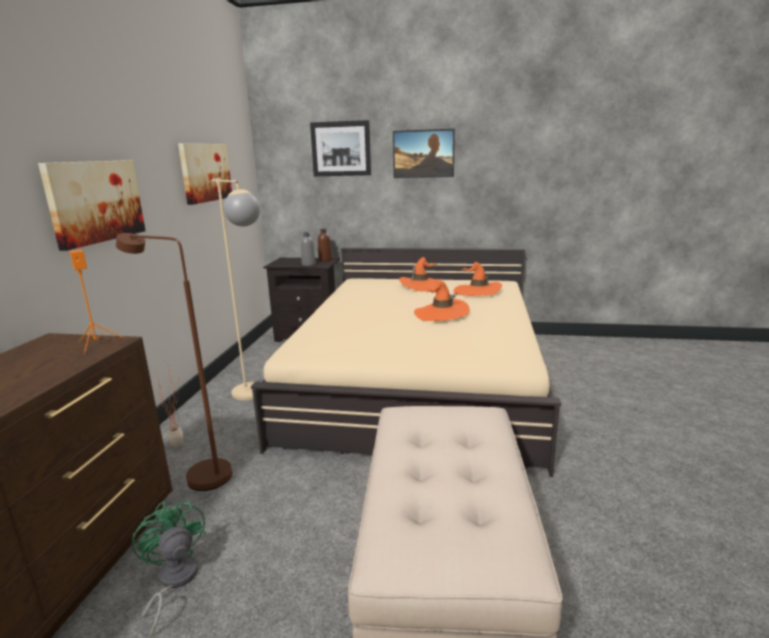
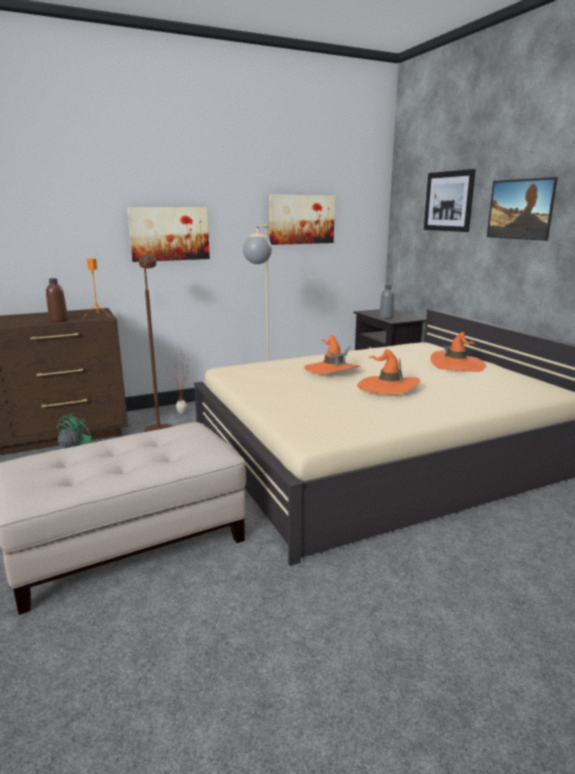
camera: 55 degrees right, 0 degrees up
(325, 260) = (411, 317): brown bottle -> brown bottle (58, 320)
(477, 292) = (490, 387): orange hat -> orange hat (332, 370)

